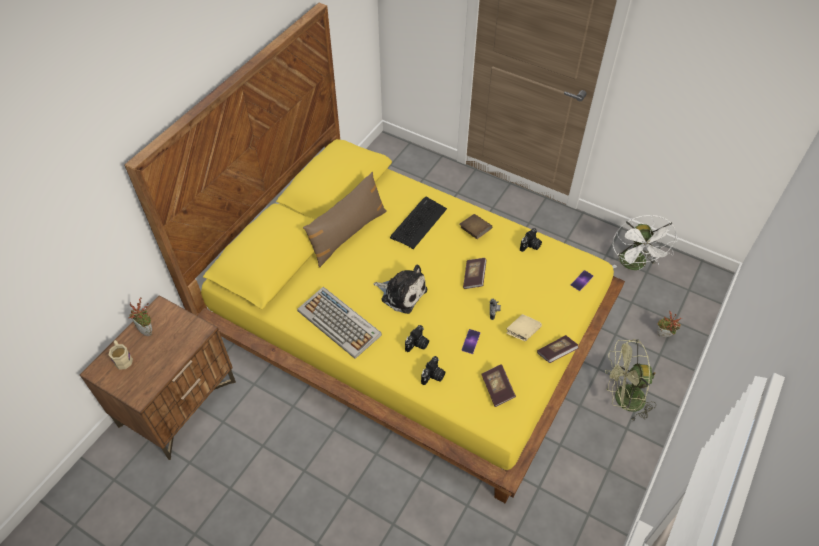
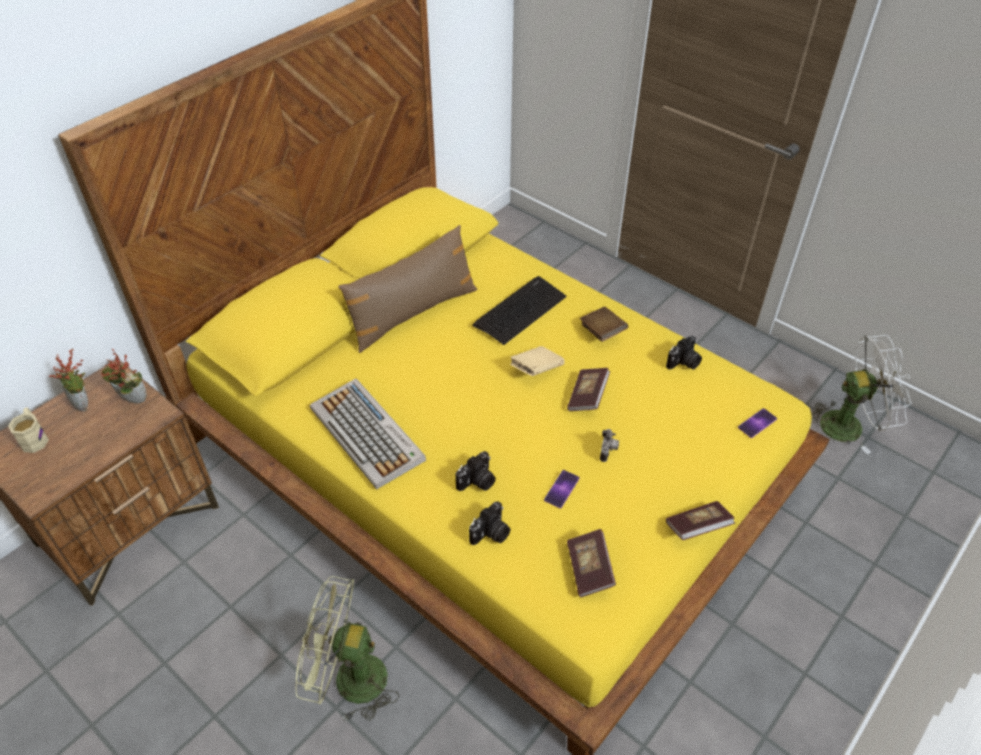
camera: 10 degrees right, 5 degrees down
(401, 293) = (471, 404): plush toy -> none
(522, 332) = (648, 488): beige book -> beige book (536, 370)
(622, 399) = (804, 626): green fan -> green fan (348, 679)
(634, 265) = (849, 424): white fan -> white fan turned 105 degrees counterclockwise
(663, 336) = (883, 537): potted plant -> potted plant (132, 401)

